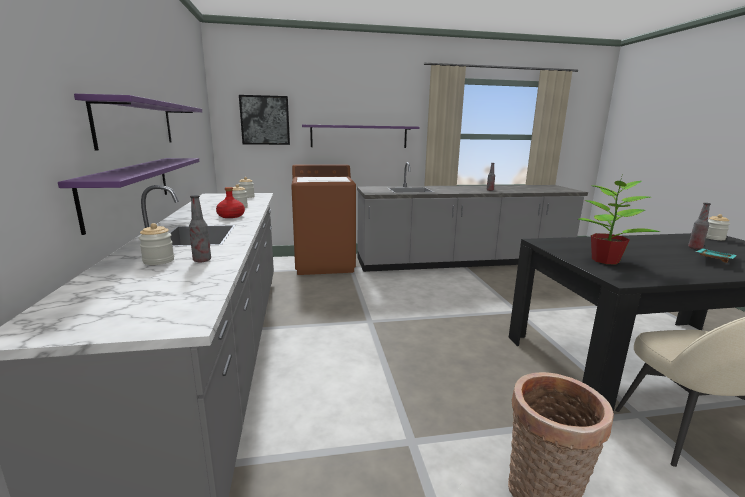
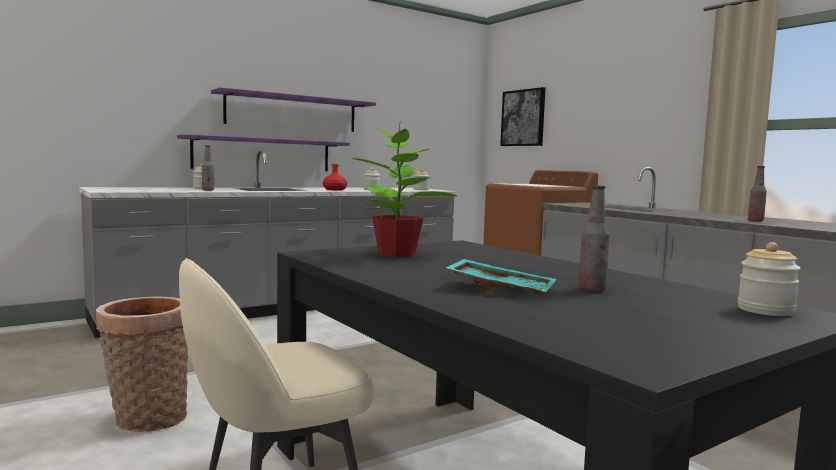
camera: 65 degrees right, 10 degrees down
(359, 136) = (617, 132): purple shelf -> none

